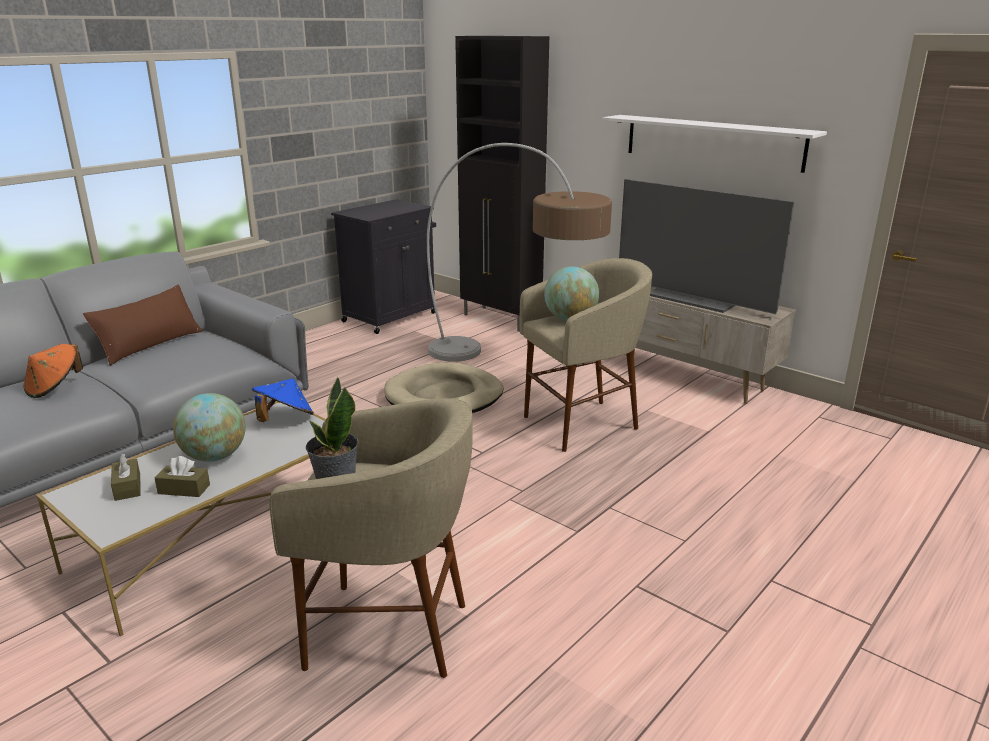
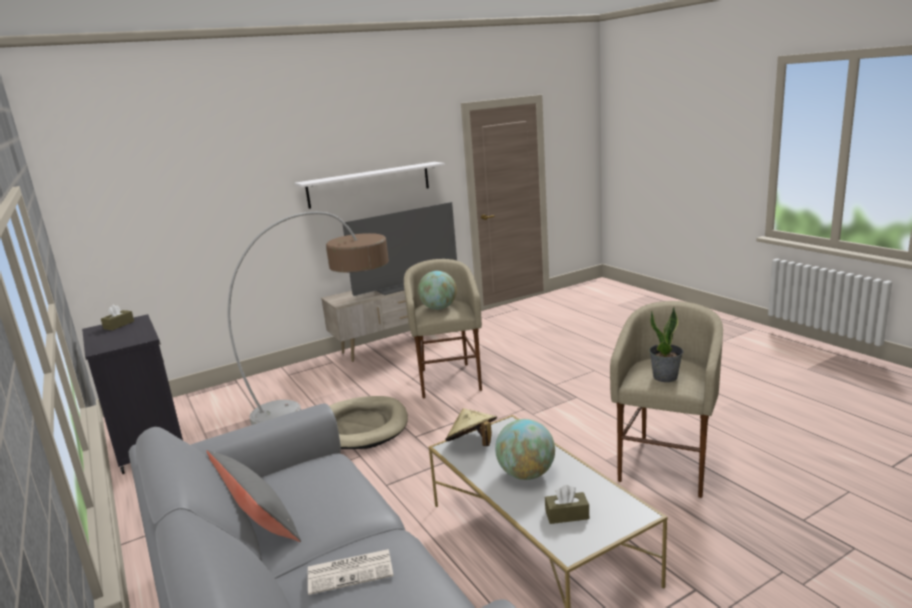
camera: 70 degrees left, 5 degrees down
(55, 388) = (351, 571): orange hat -> newspaper
(150, 345) = (257, 518): brown pillow -> grey pillow
(184, 489) = (578, 485): brown tissue box -> brown tissue box (119, 325)
(284, 419) = (472, 444): blue hat -> beige hat
(501, 319) = (231, 390): black cabinet -> none

